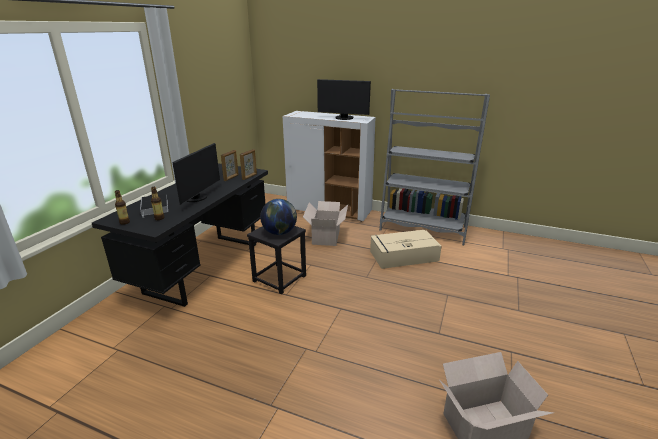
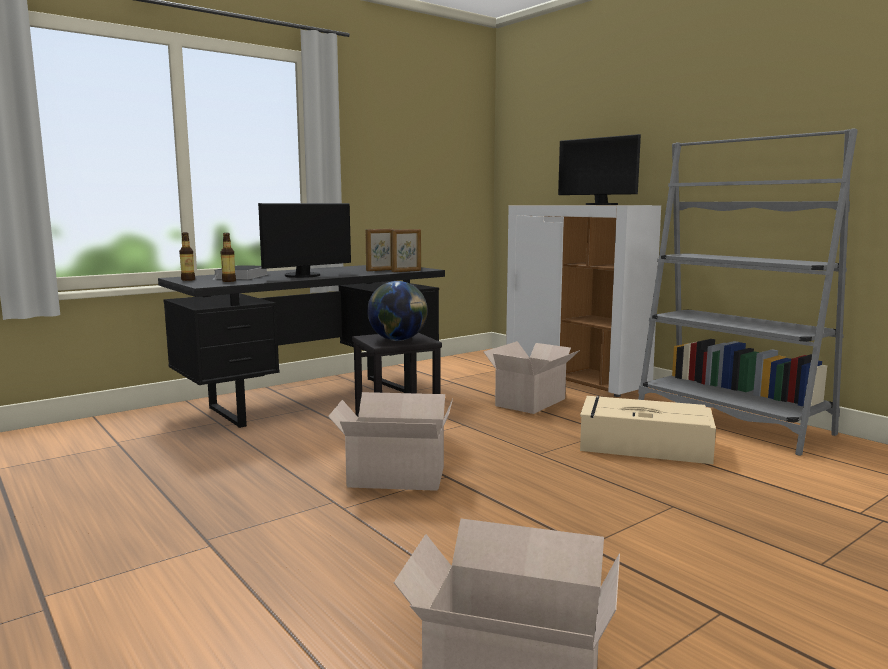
camera: 30 degrees right, 15 degrees down
(316, 317) = (393, 476): none -> cardboard box

